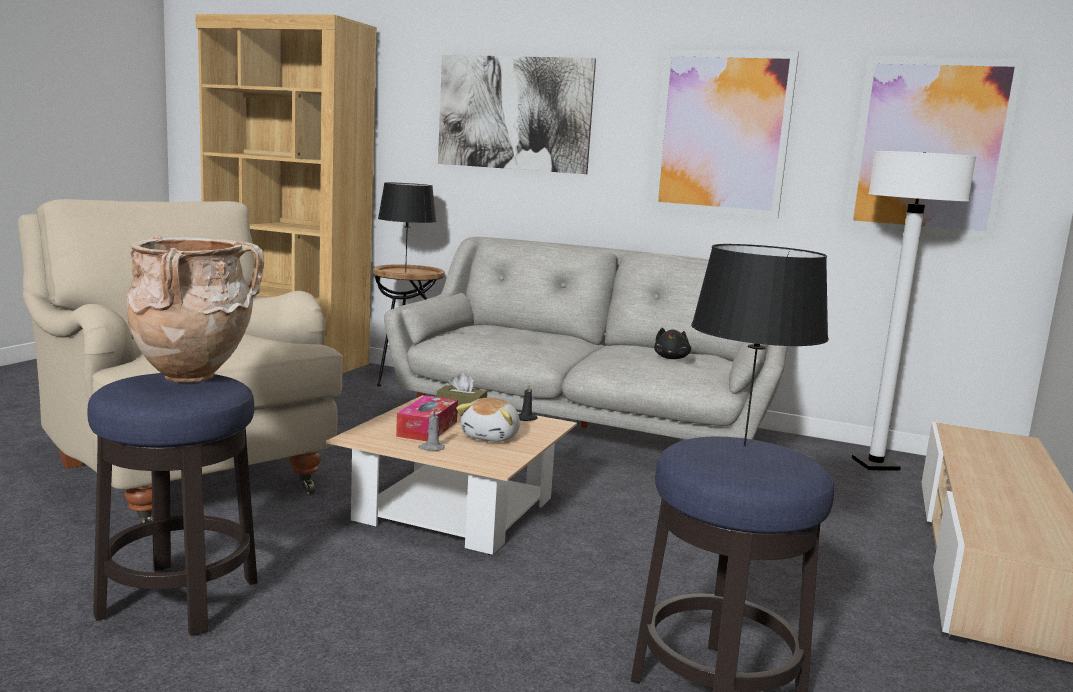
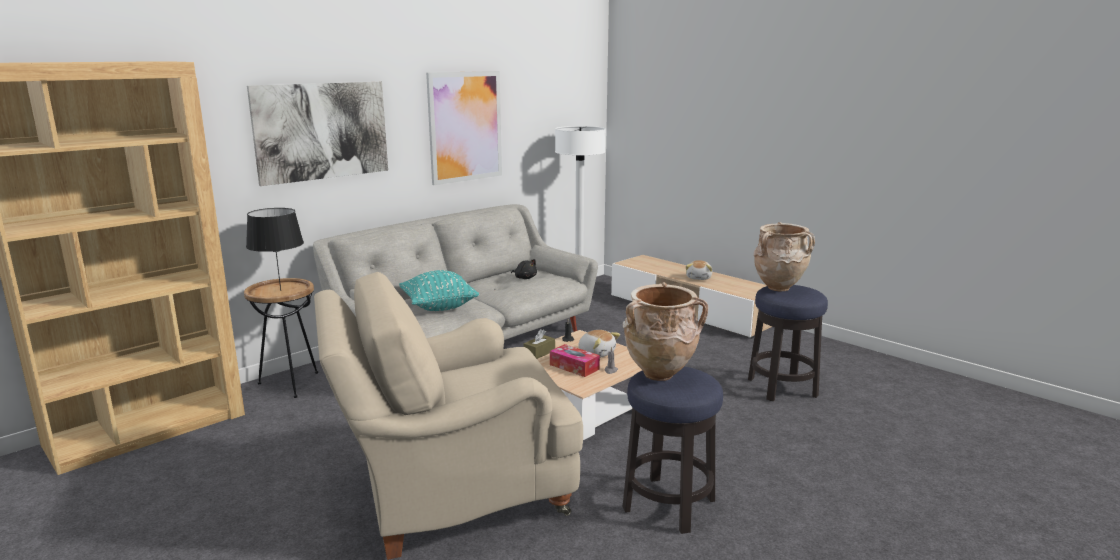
camera: 65 degrees left, 5 degrees up
(503, 338) = (439, 307): none -> turquoise pillow
(744, 446) = (779, 289): black table lamp -> beige vase
(930, 147) = (557, 120): picture -> none
(1001, 487) = (699, 278): none -> plush toy

